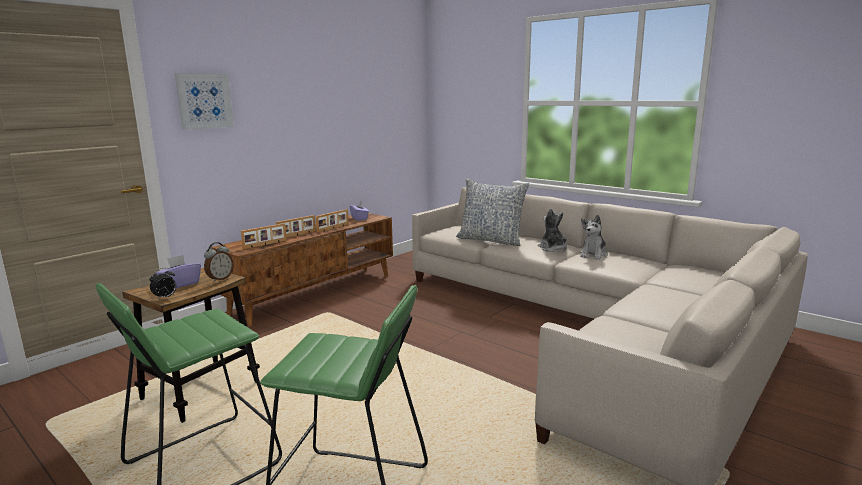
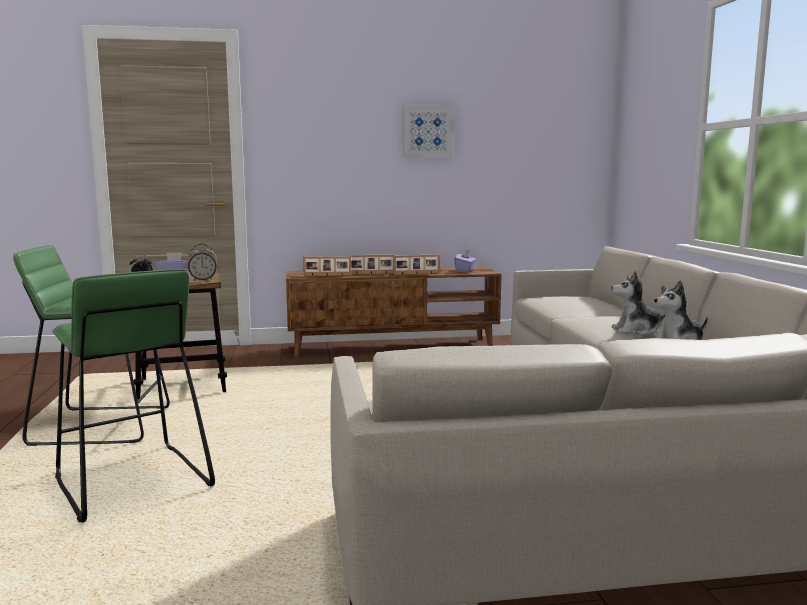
camera: 40 degrees right, 5 degrees down
(204, 101) = (298, 125): picture -> picture (427, 131)
(491, 240) = (581, 312): pillow -> none
(553, 248) = (636, 331): plush toy -> plush toy turned 105 degrees counterclockwise

